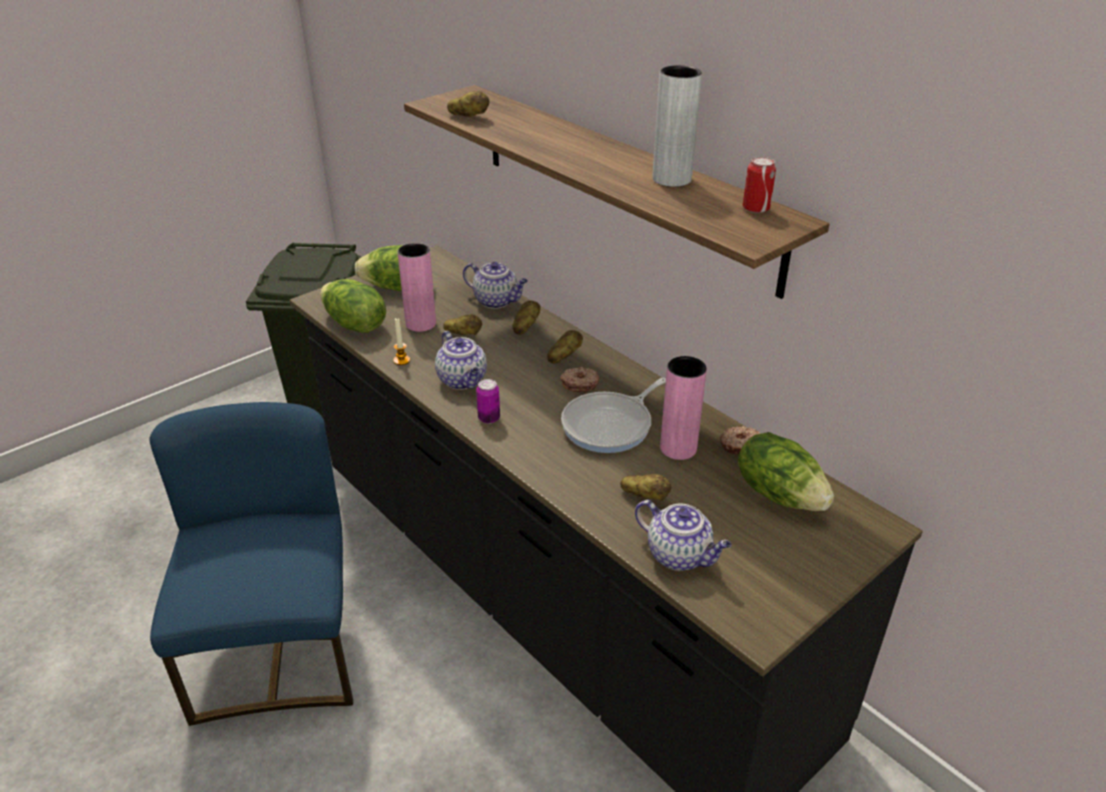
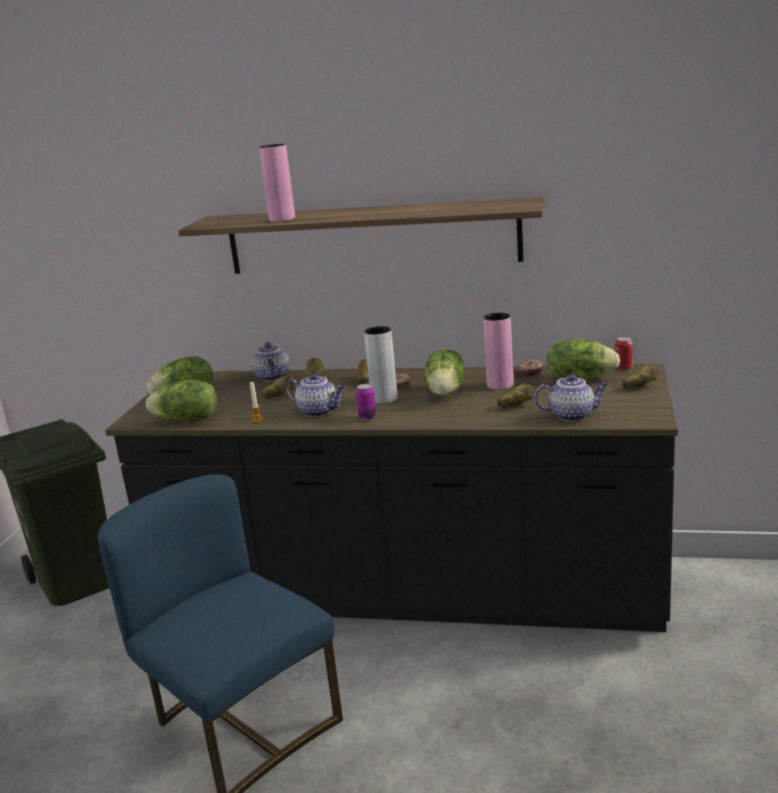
camera: 35 degrees left, 15 degrees down
(421, 324) = (238, 403): pink vase -> pink vase (282, 219)
(469, 117) = (243, 222): potato -> potato (639, 387)
(497, 301) = (273, 377): teapot -> teapot turned 90 degrees clockwise
(610, 425) = (446, 392): frying pan -> lettuce
(671, 179) = (432, 206): grey vase -> grey vase (384, 399)
(756, 208) = (500, 202): can -> can (623, 368)

